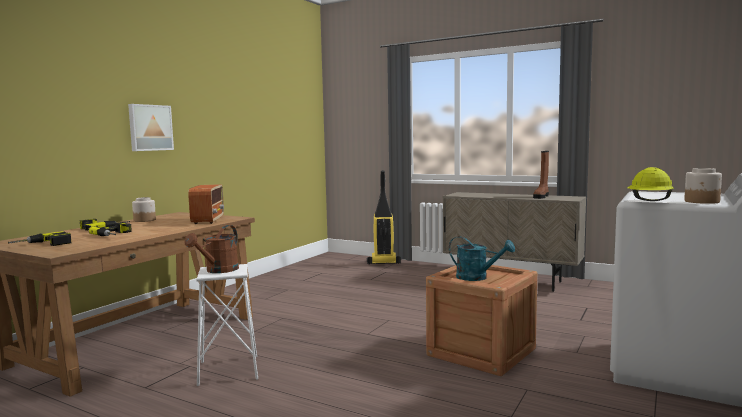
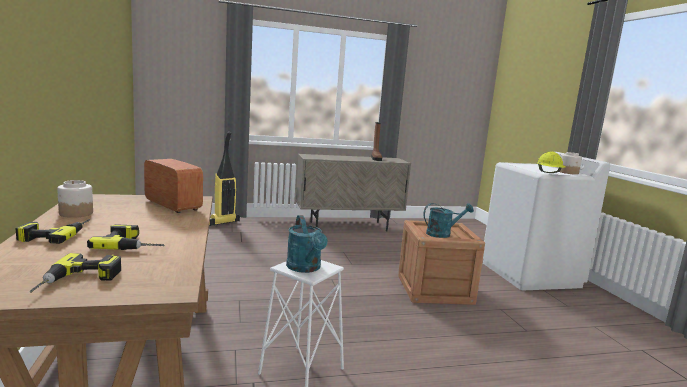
camera: 45 degrees left, 5 degrees up
(150, 127) = (45, 75): picture -> none
(218, 271) = (305, 268): brown watering can -> turquoise watering can

